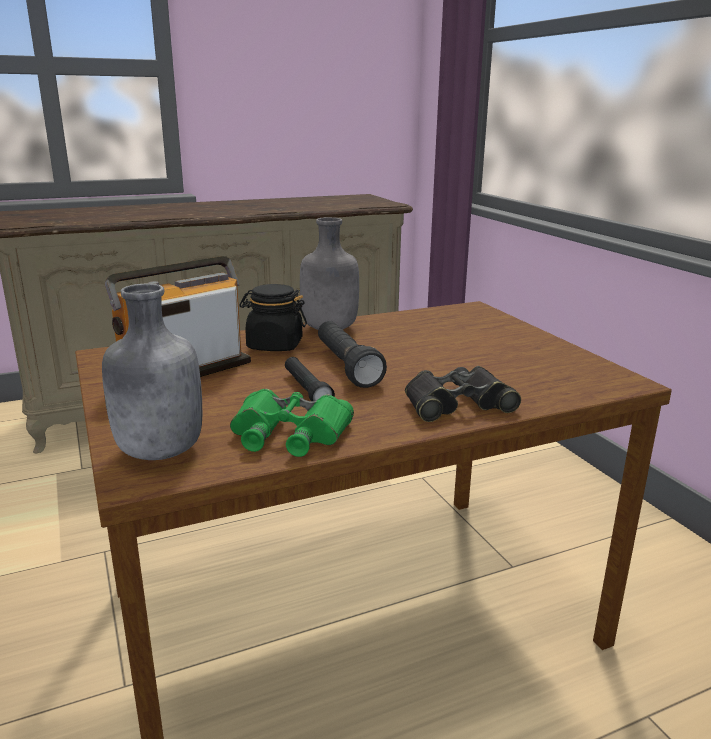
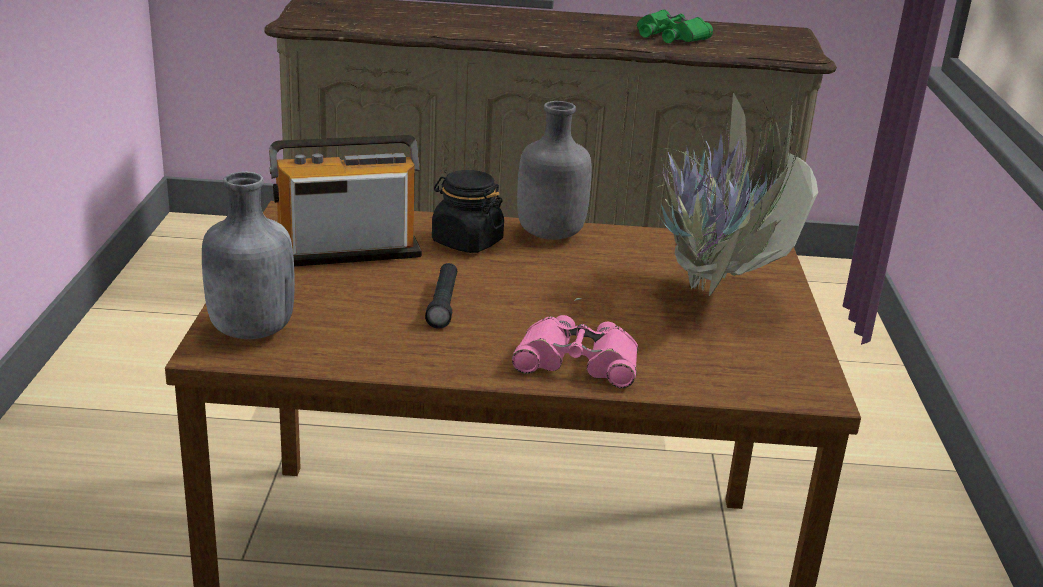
camera: 25 degrees right, 5 degrees up
(289, 434) = (377, 346): green binoculars -> green binoculars (670, 36)
(346, 367) = (513, 288): black flashlight -> none
(457, 404) = (577, 362): black binoculars -> pink binoculars
(487, 344) = (711, 301): none -> potted plant

